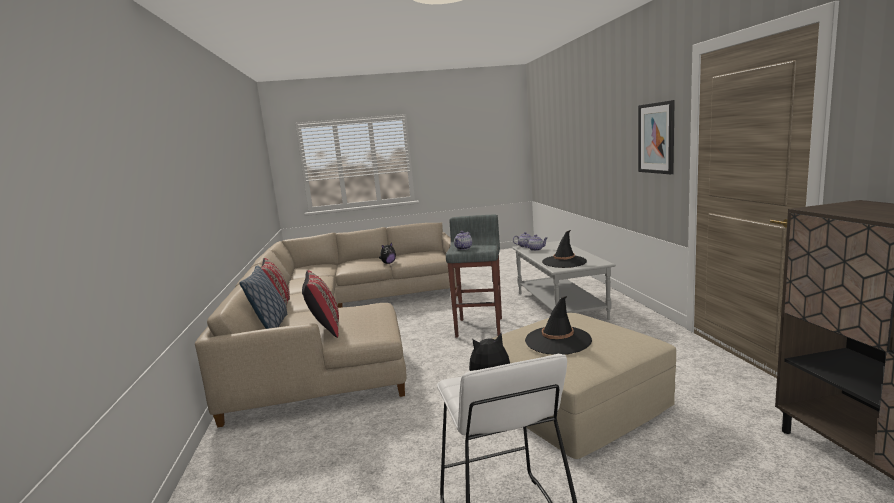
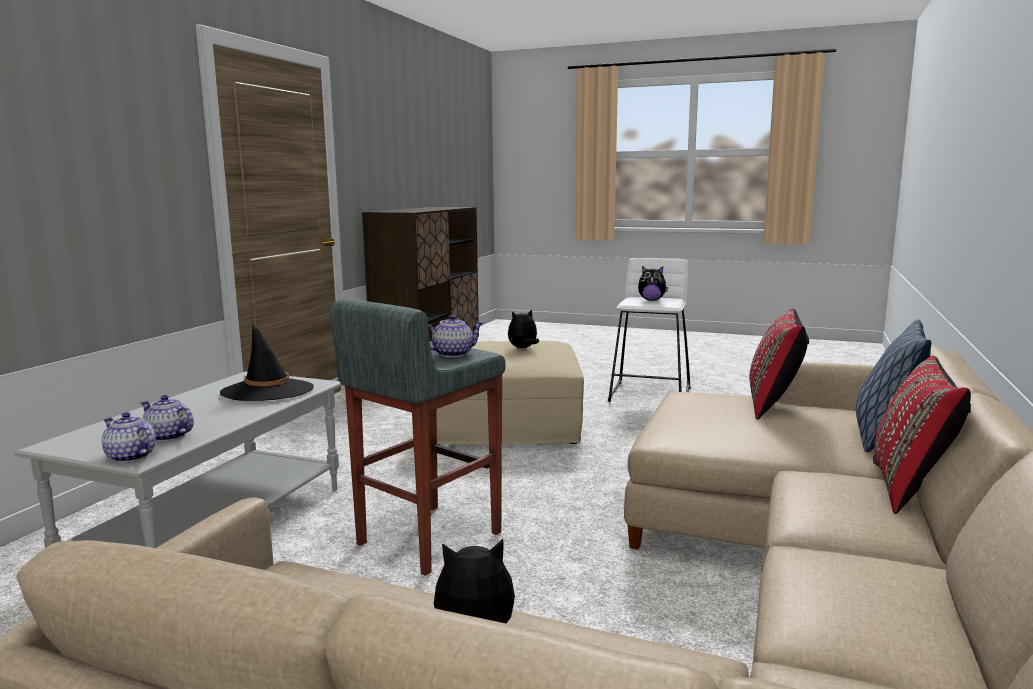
camera: 150 degrees left, 0 degrees up
(558, 341) = (523, 348): black hat -> plush toy
(656, 138) = (141, 155): picture -> none

